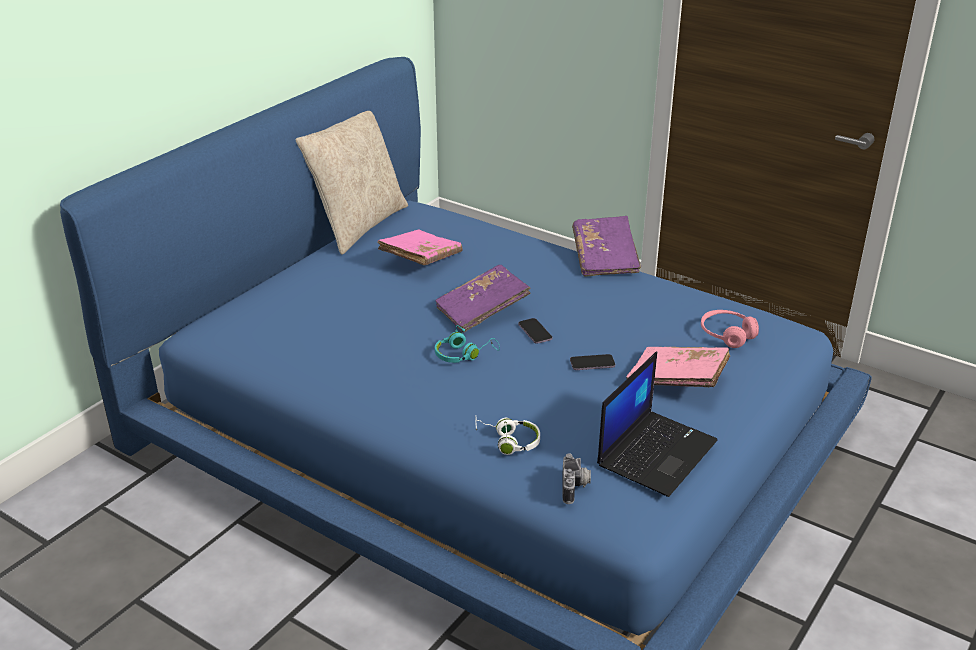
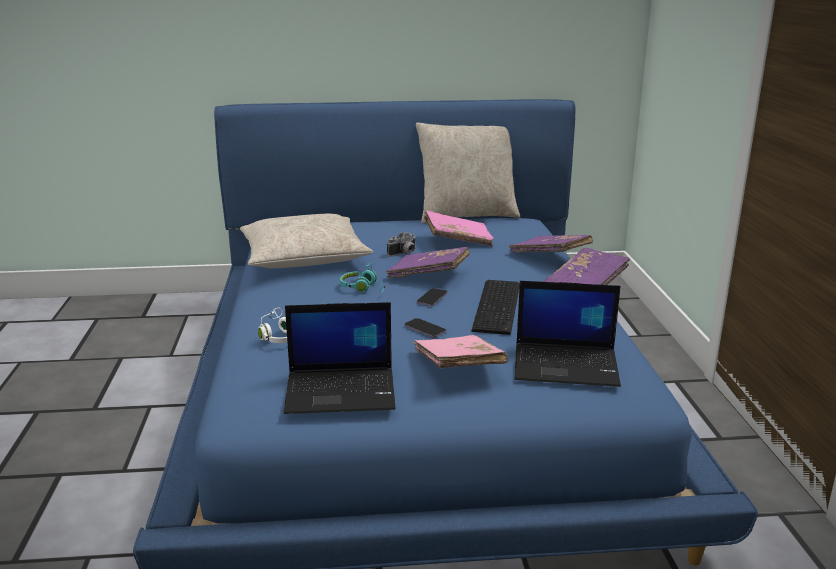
camera: 50 degrees right, 10 degrees down
(330, 353) = (304, 257): none -> beige pillow
(522, 239) = (550, 256): none -> purple book
(575, 487) = (253, 376): camera -> camera (404, 254)
(592, 310) = (499, 306): none -> keyboard
(727, 335) = (567, 365): pink headphones -> laptop

